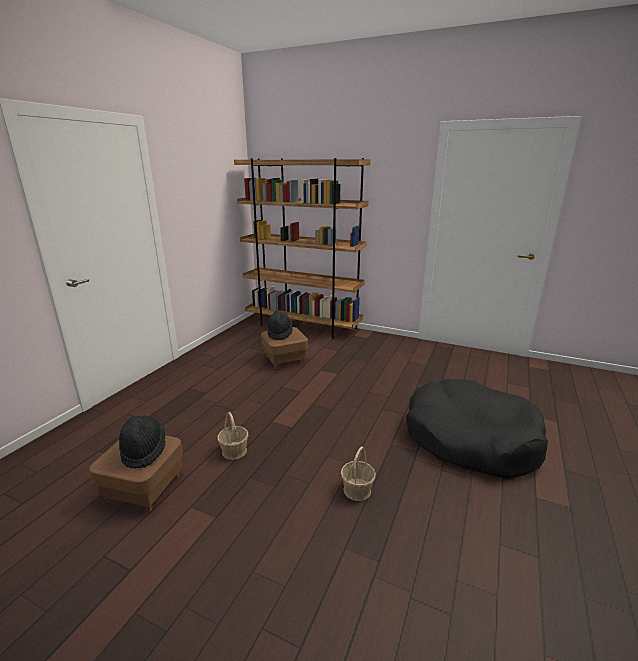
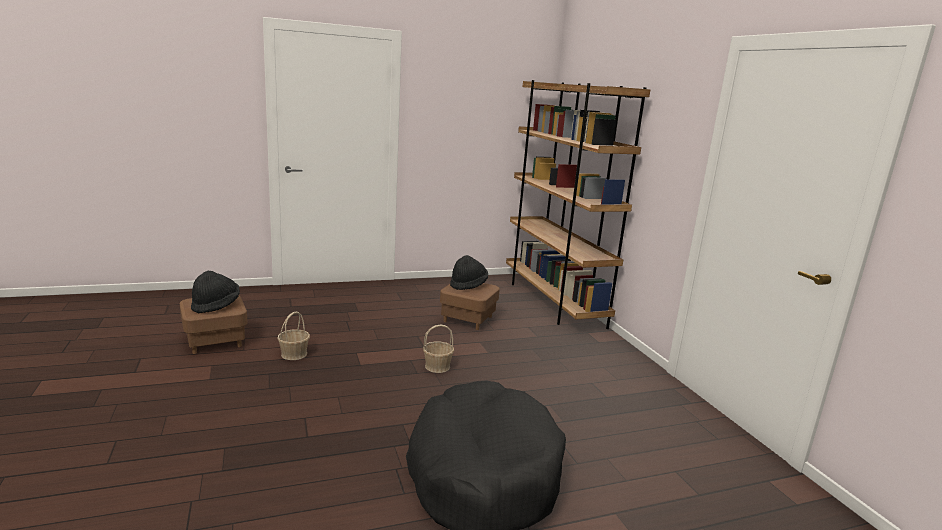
camera: 45 degrees right, 5 degrees down
(357, 490) = (306, 429): basket -> basket (437, 366)

